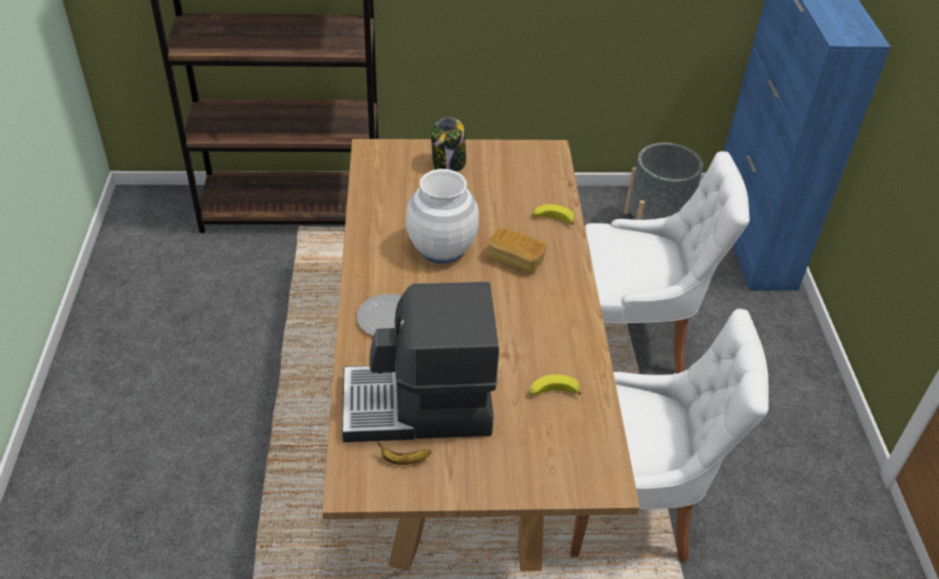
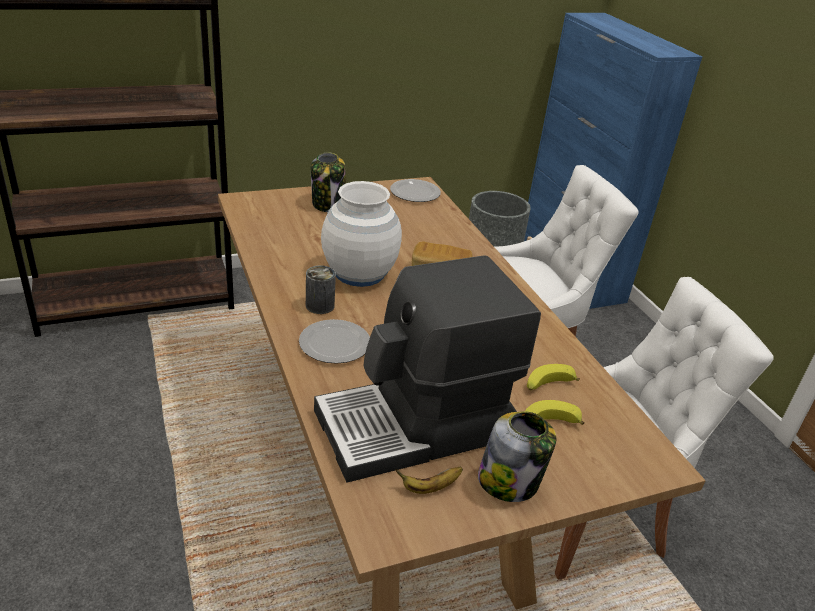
camera: 20 degrees left, 10 degrees down
(392, 277) = (320, 305): none -> can
(470, 470) = (509, 481): none -> jar
(539, 159) = (414, 193): none -> plate
(552, 219) = (454, 237): banana -> banana (549, 422)

